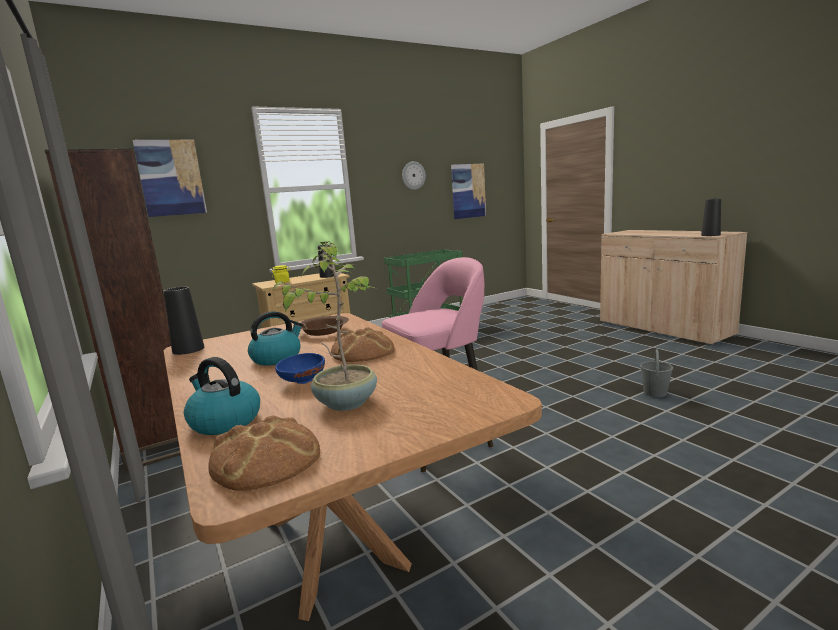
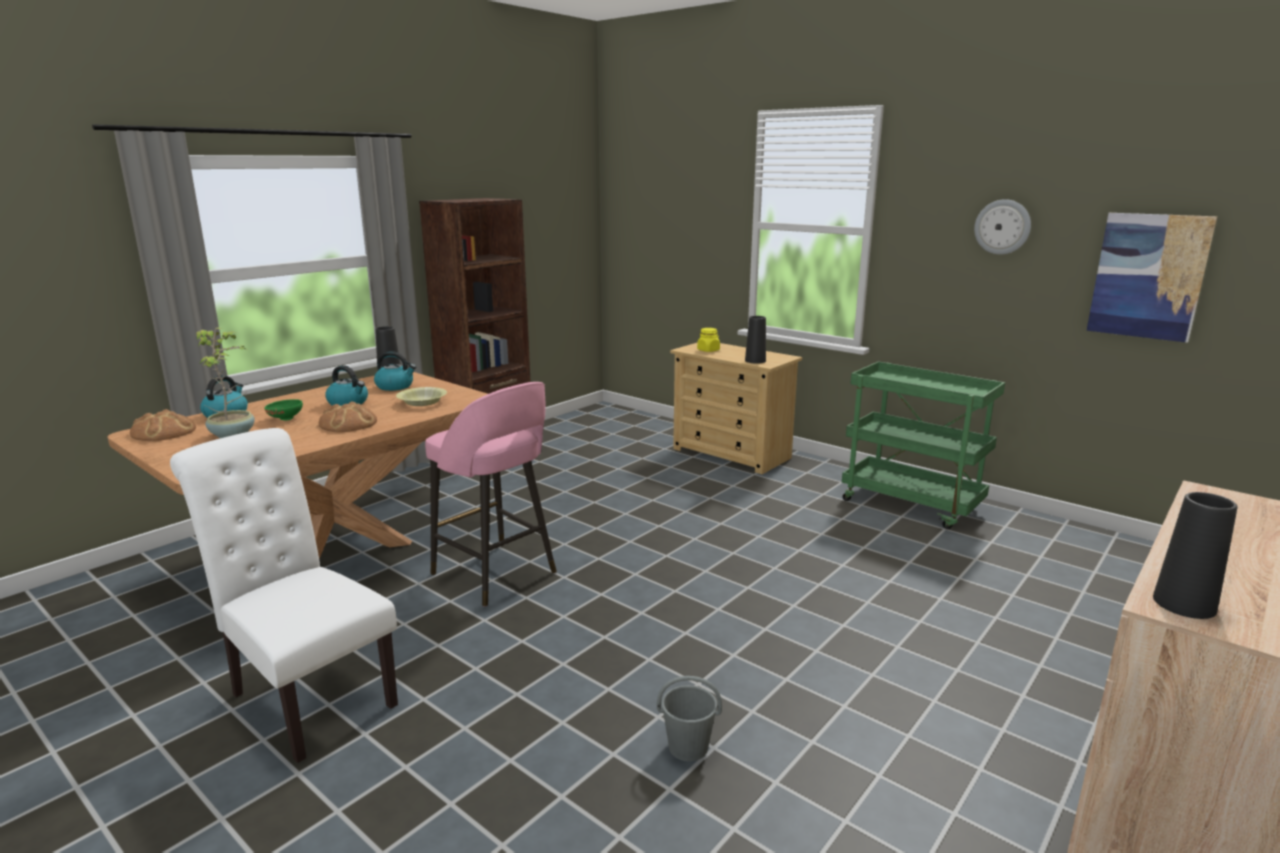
camera: 70 degrees right, 5 degrees up
(171, 178) = (667, 199): picture -> none
(240, 344) = (395, 386): none -> kettle
(302, 382) = (285, 418): blue bowl -> green bowl
(323, 332) = (422, 402): brown bowl -> yellow bowl
(625, 534) = (306, 696): none -> white chair

